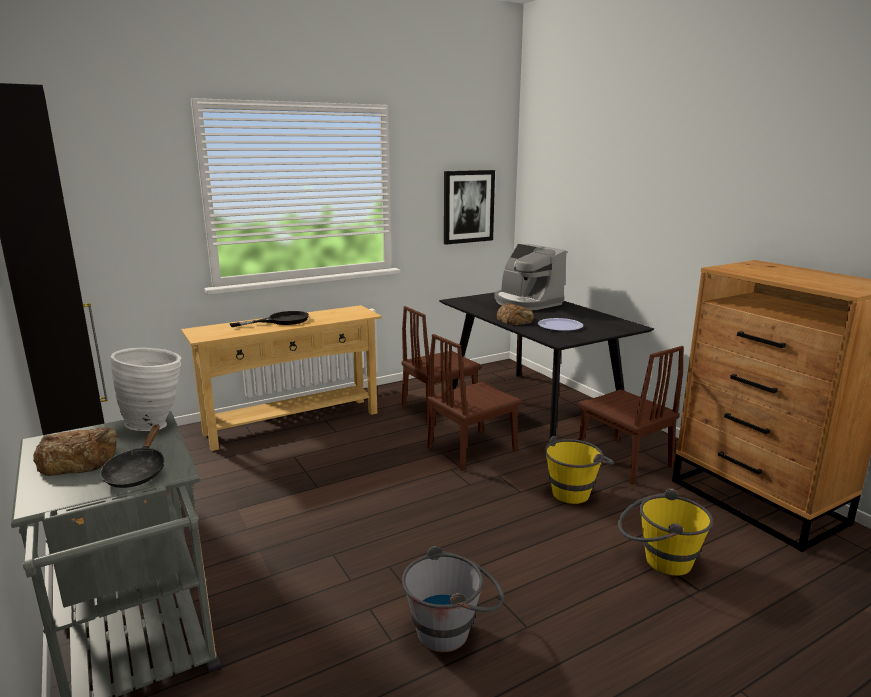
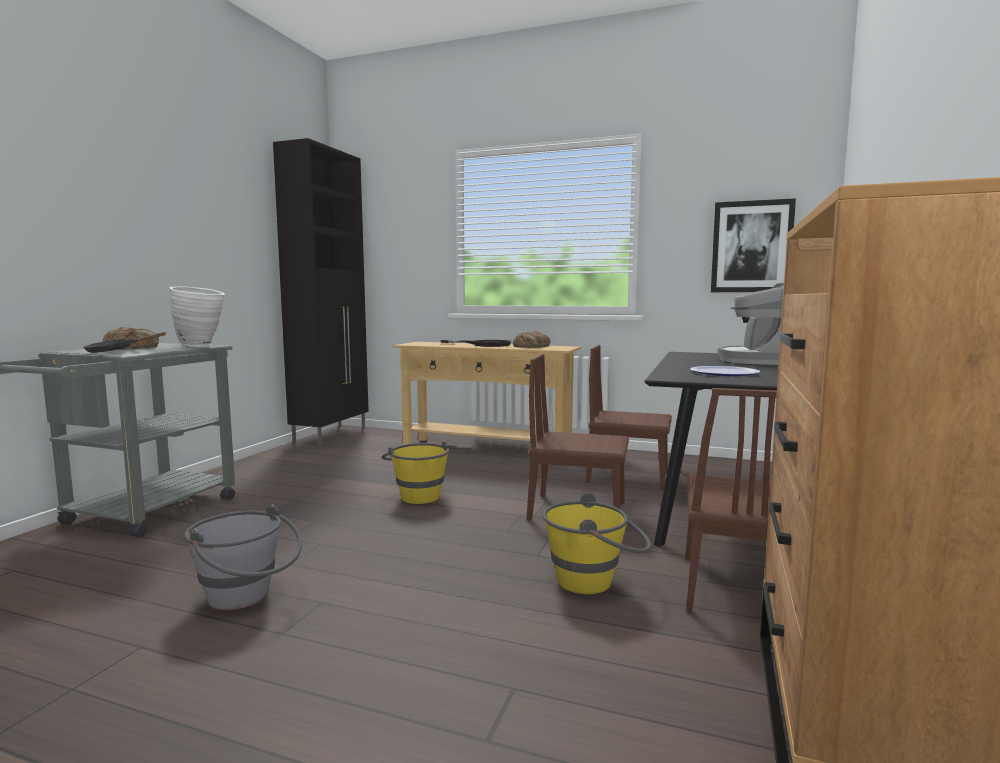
camera: 50 degrees right, 10 degrees down
(515, 320) = (688, 365): bread -> bread (532, 346)
(658, 560) = (521, 682): yellow bucket -> yellow bucket (417, 495)

